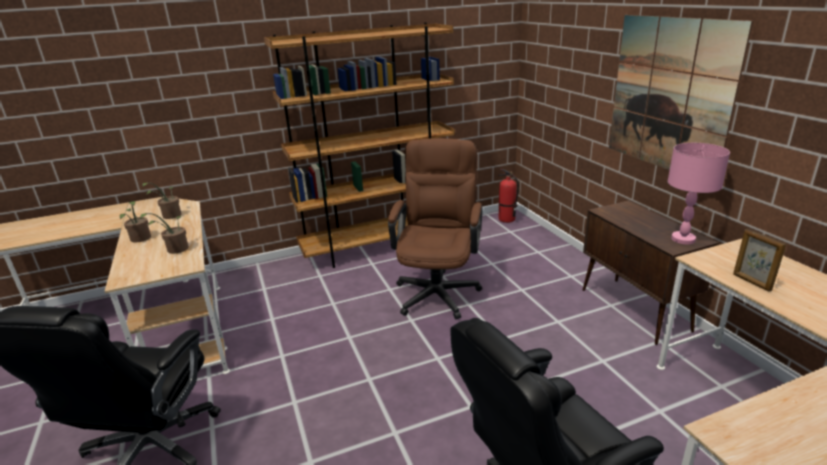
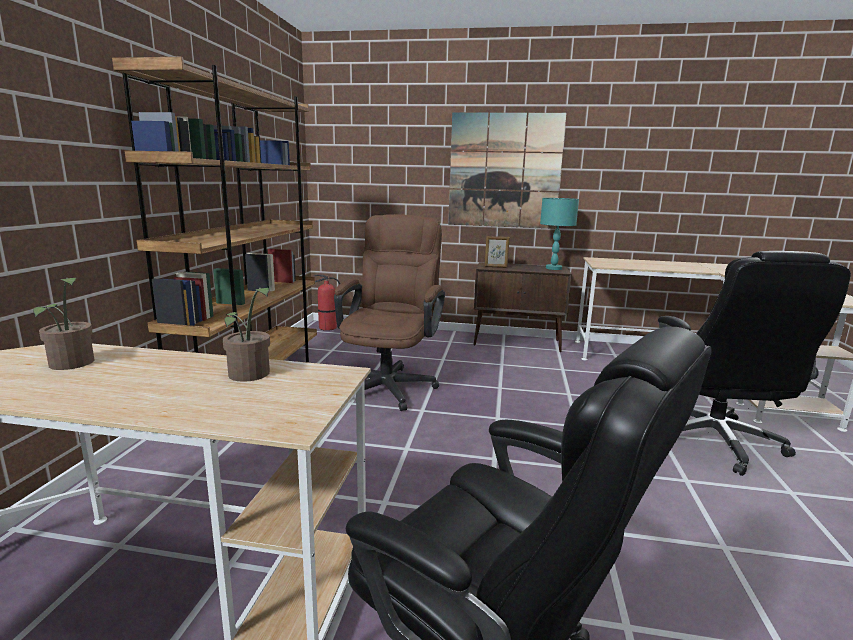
camera: 60 degrees left, 10 degrees down
(140, 239) = (119, 395): potted plant -> none
(438, 289) = (390, 384): brown office chair -> brown office chair turned 60 degrees clockwise
(683, 239) = (554, 268): pink table lamp -> turquoise table lamp
(751, 282) = (638, 266): picture frame -> picture frame (495, 267)

